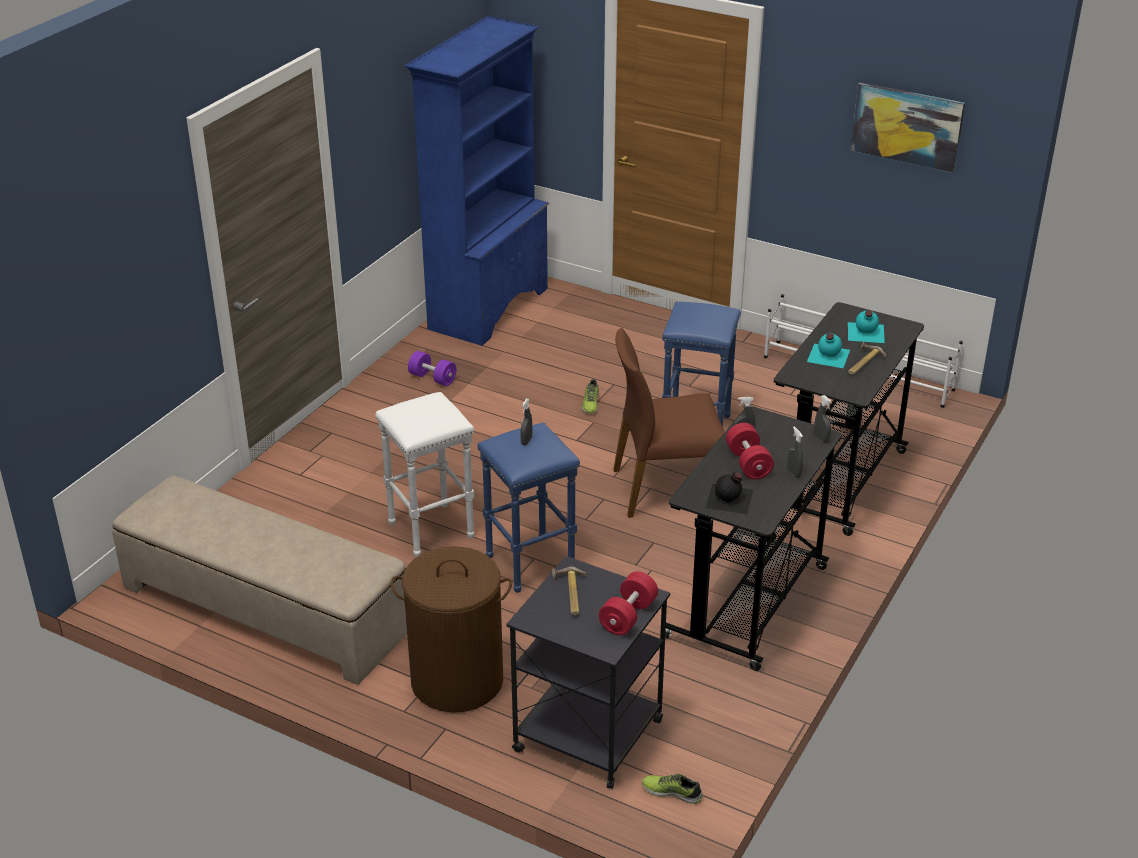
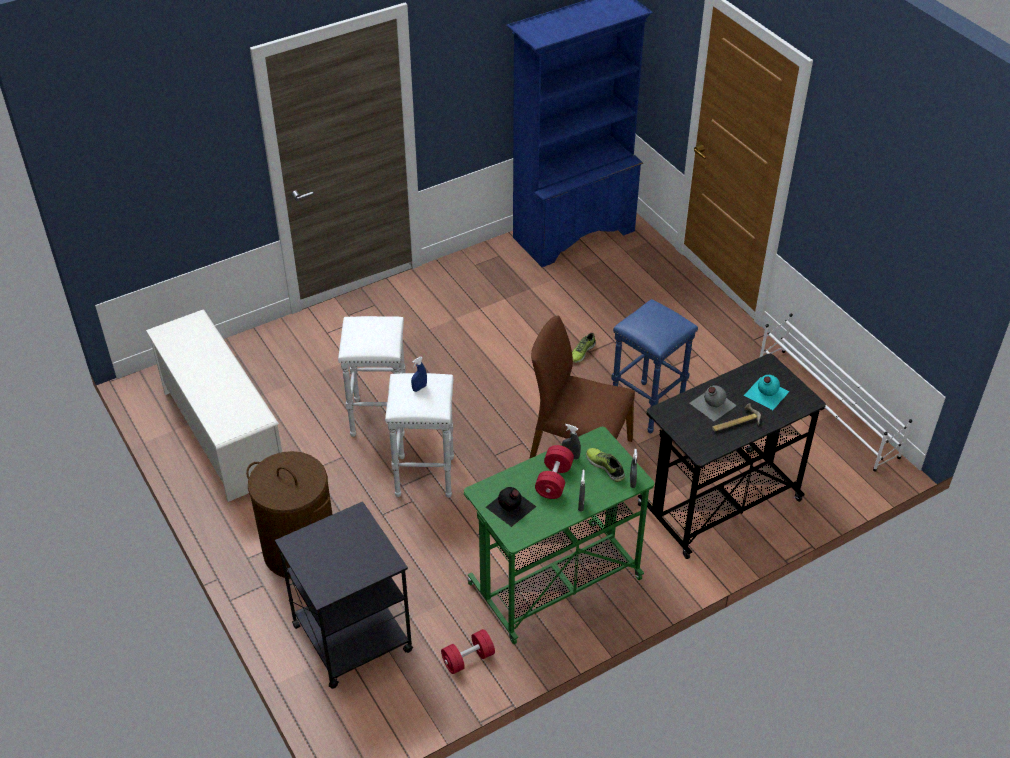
camera: 30 degrees right, 10 degrees up
(263, 608) = (222, 433): beige bench -> white shoe rack
(432, 378) = (482, 284): purple dumbbell -> none
(526, 441) = (419, 388): grey spray bottle -> blue spray bottle
(530, 562) = (426, 475): blue stool -> white stool
(569, 594) = (337, 535): hammer -> none
(628, 616) = (360, 573): red dumbbell -> red dumbbell (468, 659)
(672, 792) = (371, 712): shoe -> shoe (606, 466)
(747, 603) = (555, 582): black desk -> green desk
(827, 356) = (712, 404): turquoise bottle -> grey bottle
(907, 126) = (900, 214): picture -> none

